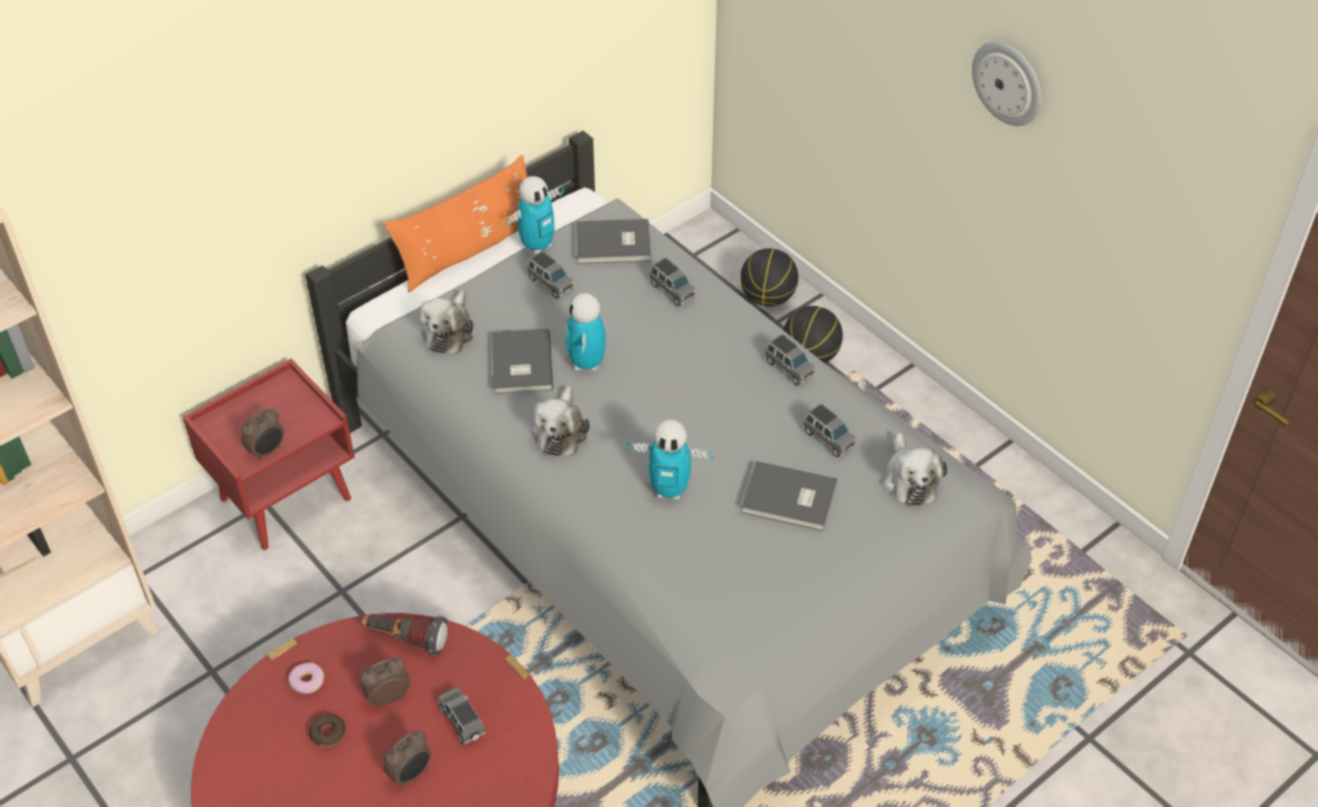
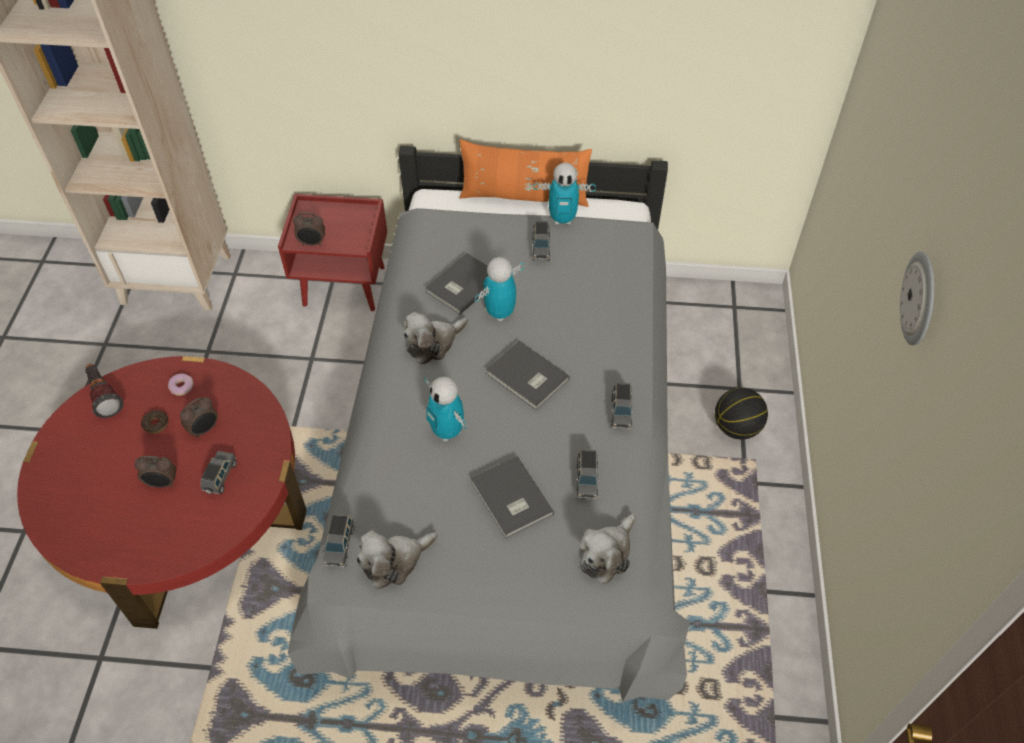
camera: 45 degrees right, 5 degrees up
(388, 697) = (205, 430): alarm clock -> alarm clock turned 120 degrees clockwise
(406, 640) = (251, 405): flashlight -> flashlight (104, 396)
(449, 331) = (449, 236): plush toy -> plush toy (394, 562)
(614, 245) = (609, 250): grey book -> grey book (527, 378)
(672, 291) = (609, 305): grey toy car -> grey toy car (340, 545)
(768, 298) = (752, 369): basketball -> none

